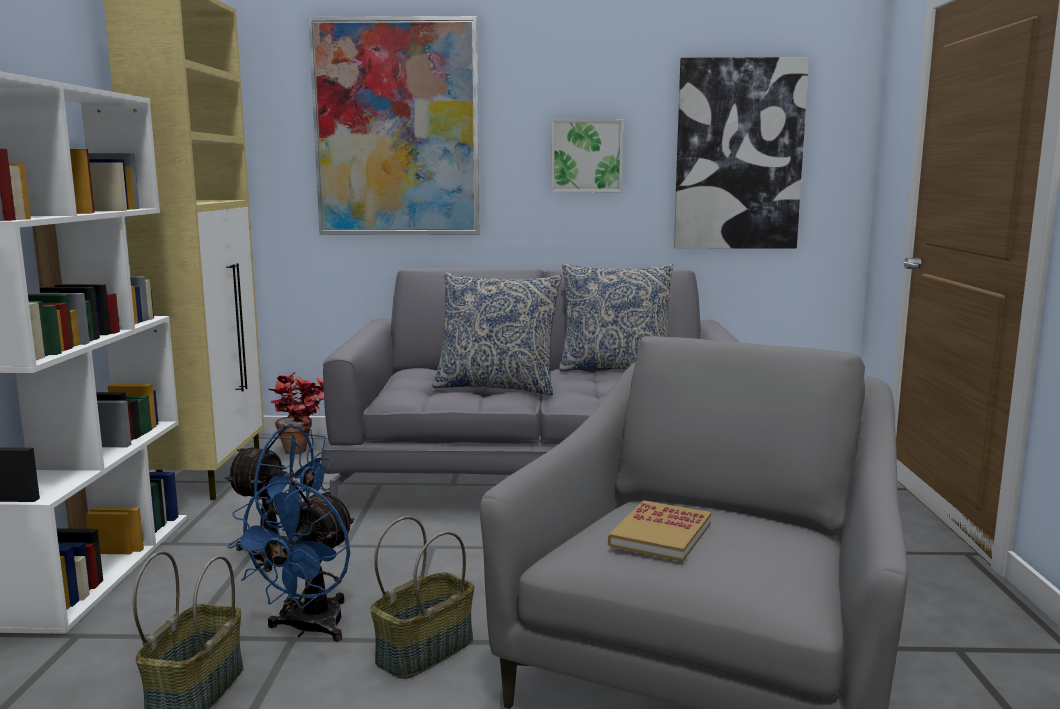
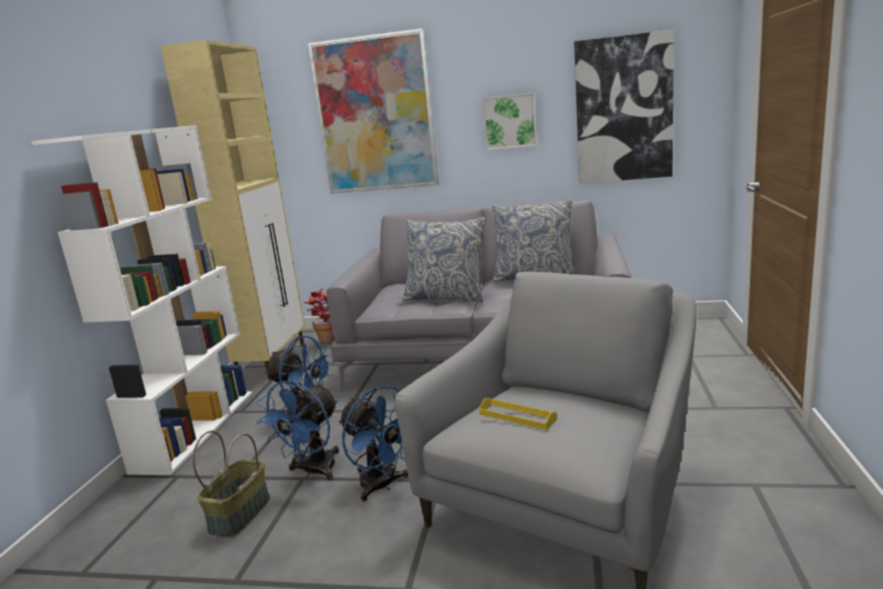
camera: 10 degrees right, 5 degrees up
(424, 650) = (383, 486): basket -> blue fan
(660, 535) = (517, 417): book -> yellow tray

